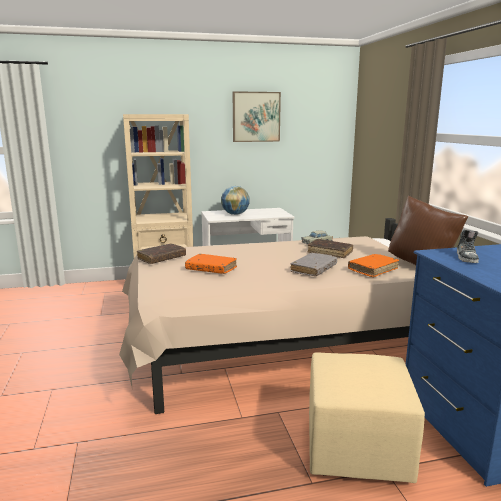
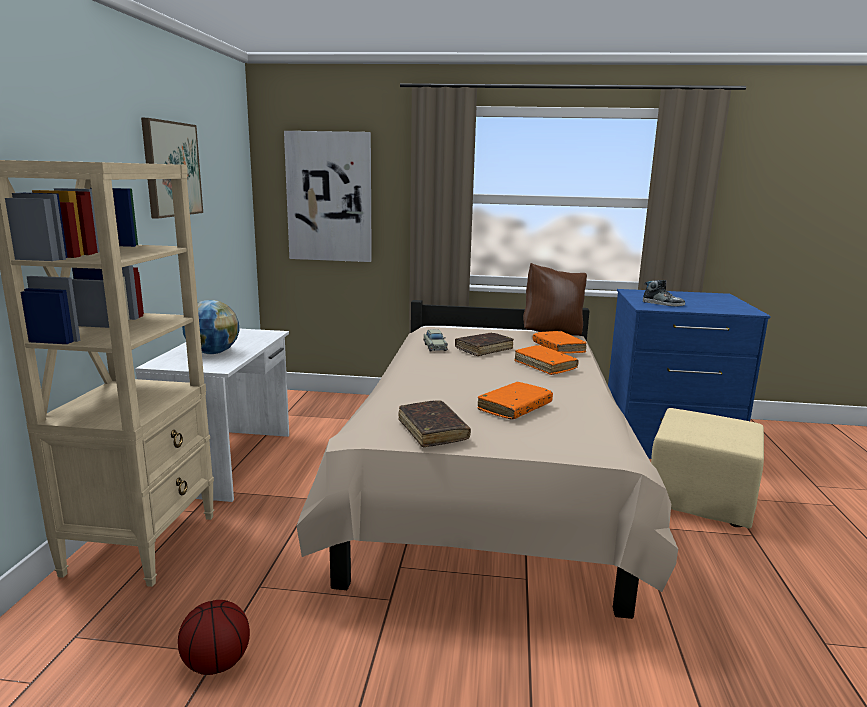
camera: 70 degrees left, 0 degrees up
(95, 316) = (216, 663): none -> basketball
(313, 269) = (545, 366): grey book -> orange book
(379, 135) = (329, 197): none -> picture

